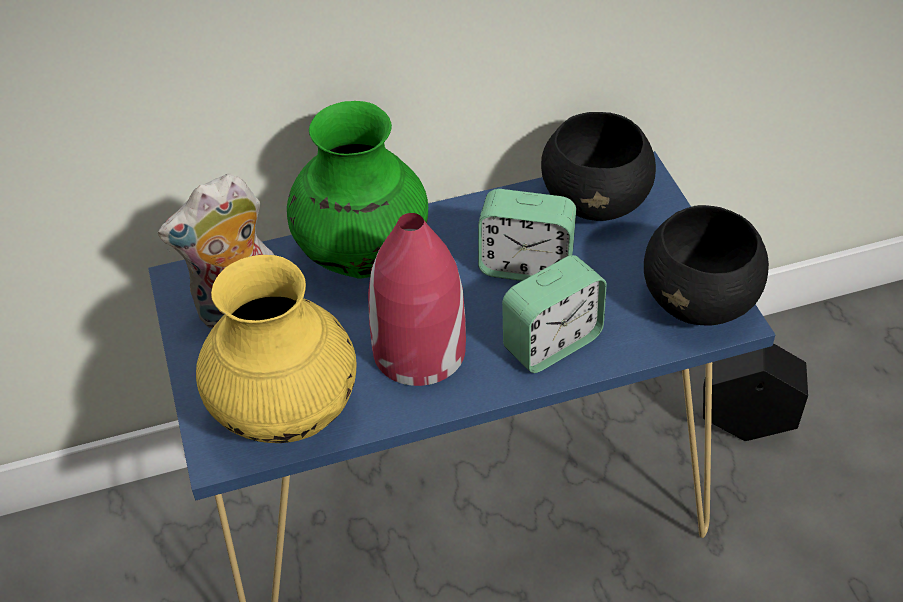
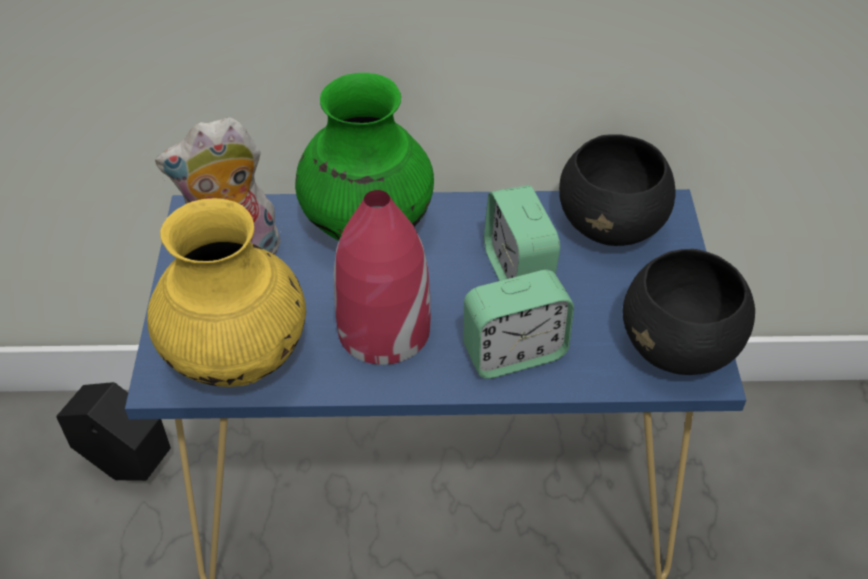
camera: 15 degrees right, 0 degrees up
(525, 266) = (517, 272): alarm clock -> alarm clock turned 45 degrees clockwise
(744, 424) = (739, 482): black planter -> black planter (127, 463)

